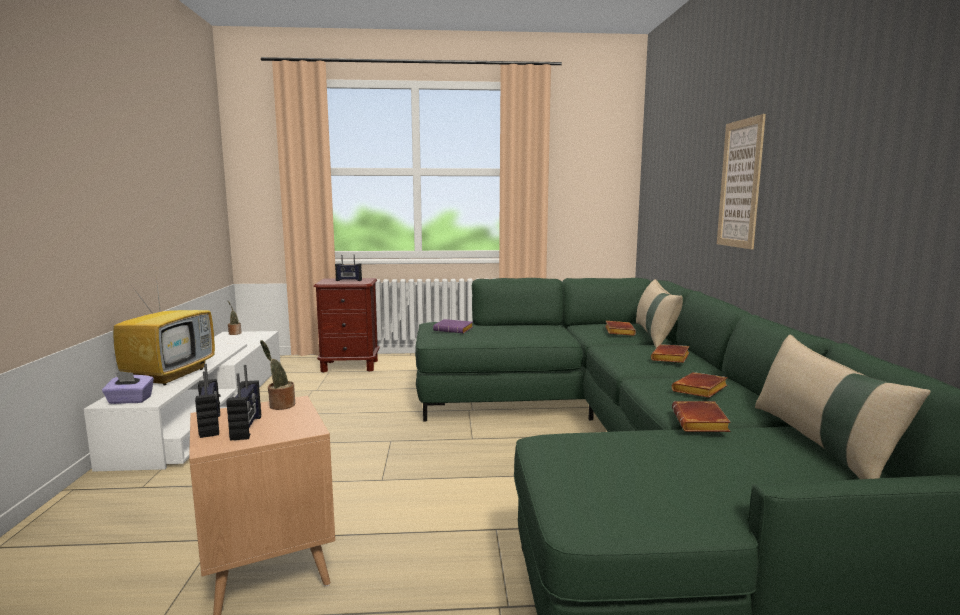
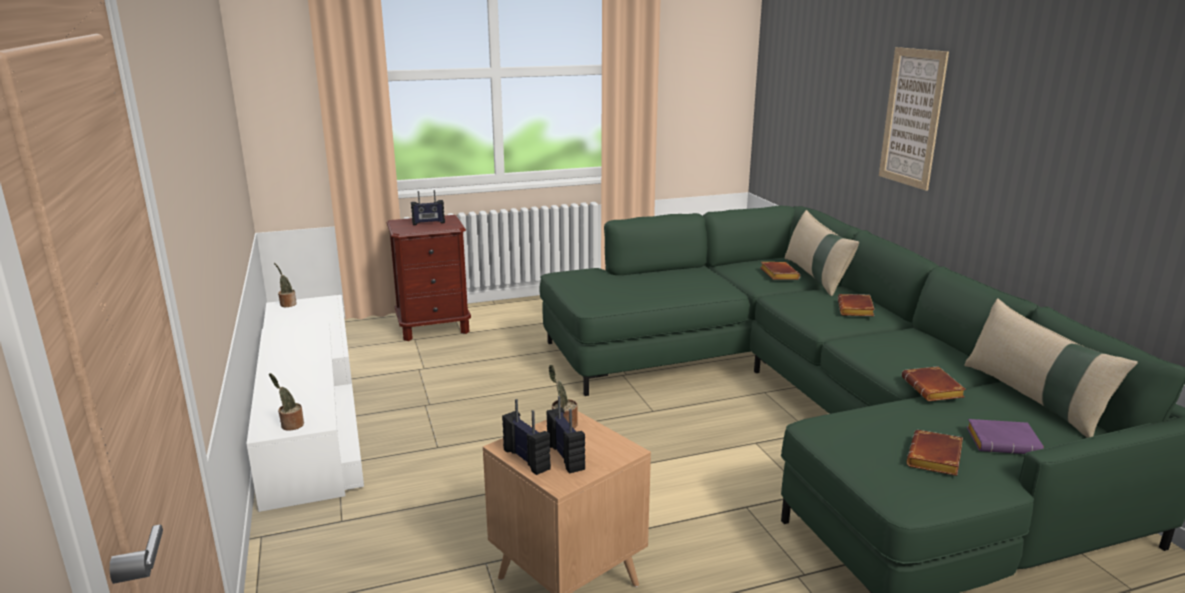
camera: 15 degrees left, 10 degrees up
(130, 400) = (290, 425): purple tissue box -> potted plant
(171, 375) = (293, 382): television -> none
(454, 330) = (601, 287): purple book -> purple book (1004, 442)
(700, 391) = (910, 351): brown book -> brown book (936, 459)

